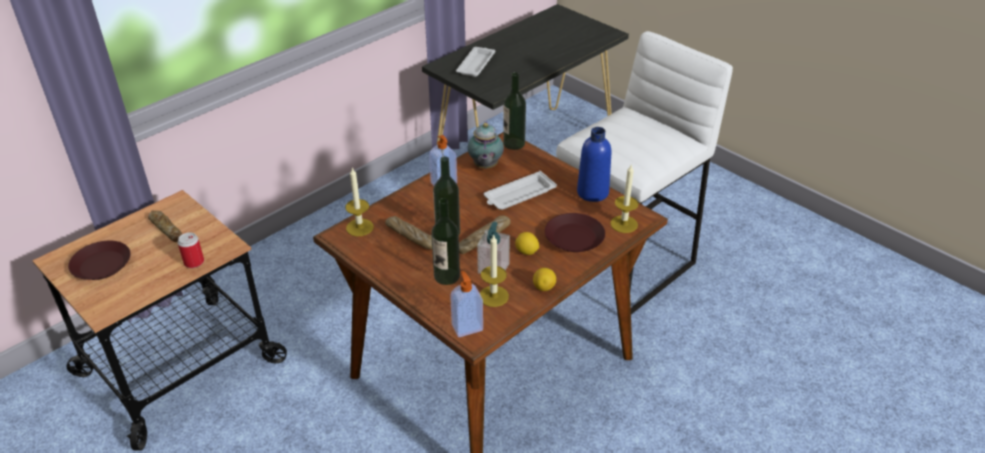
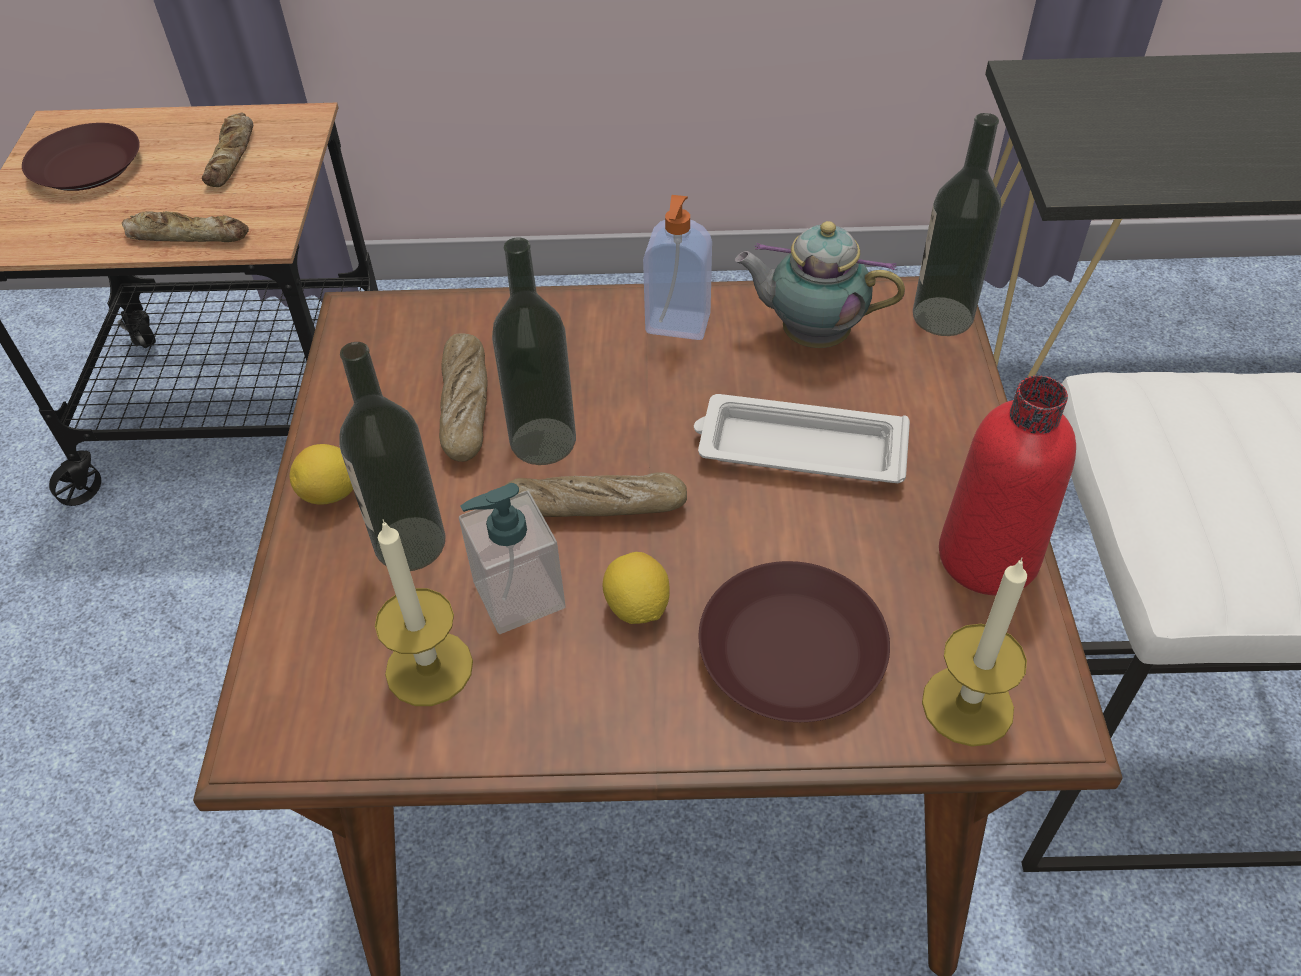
camera: 45 degrees right, 10 degrees up
(194, 262) = (188, 235): can -> bread
(359, 227) = (411, 323): candle -> none
(467, 327) = (282, 703): soap dispenser -> none
(476, 64) = (1111, 104): white tray -> none
(485, 167) = (810, 335): teapot -> teapot turned 60 degrees clockwise
(544, 287) = (557, 735): lemon -> lemon (331, 494)
(592, 192) = (988, 557): blue bottle -> red bottle

